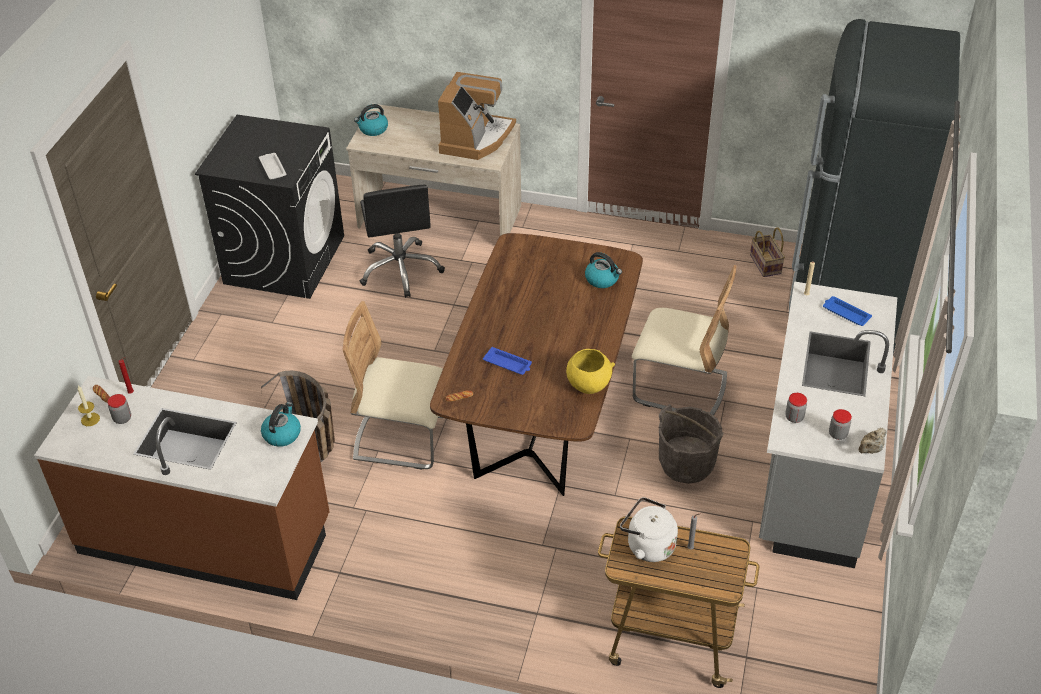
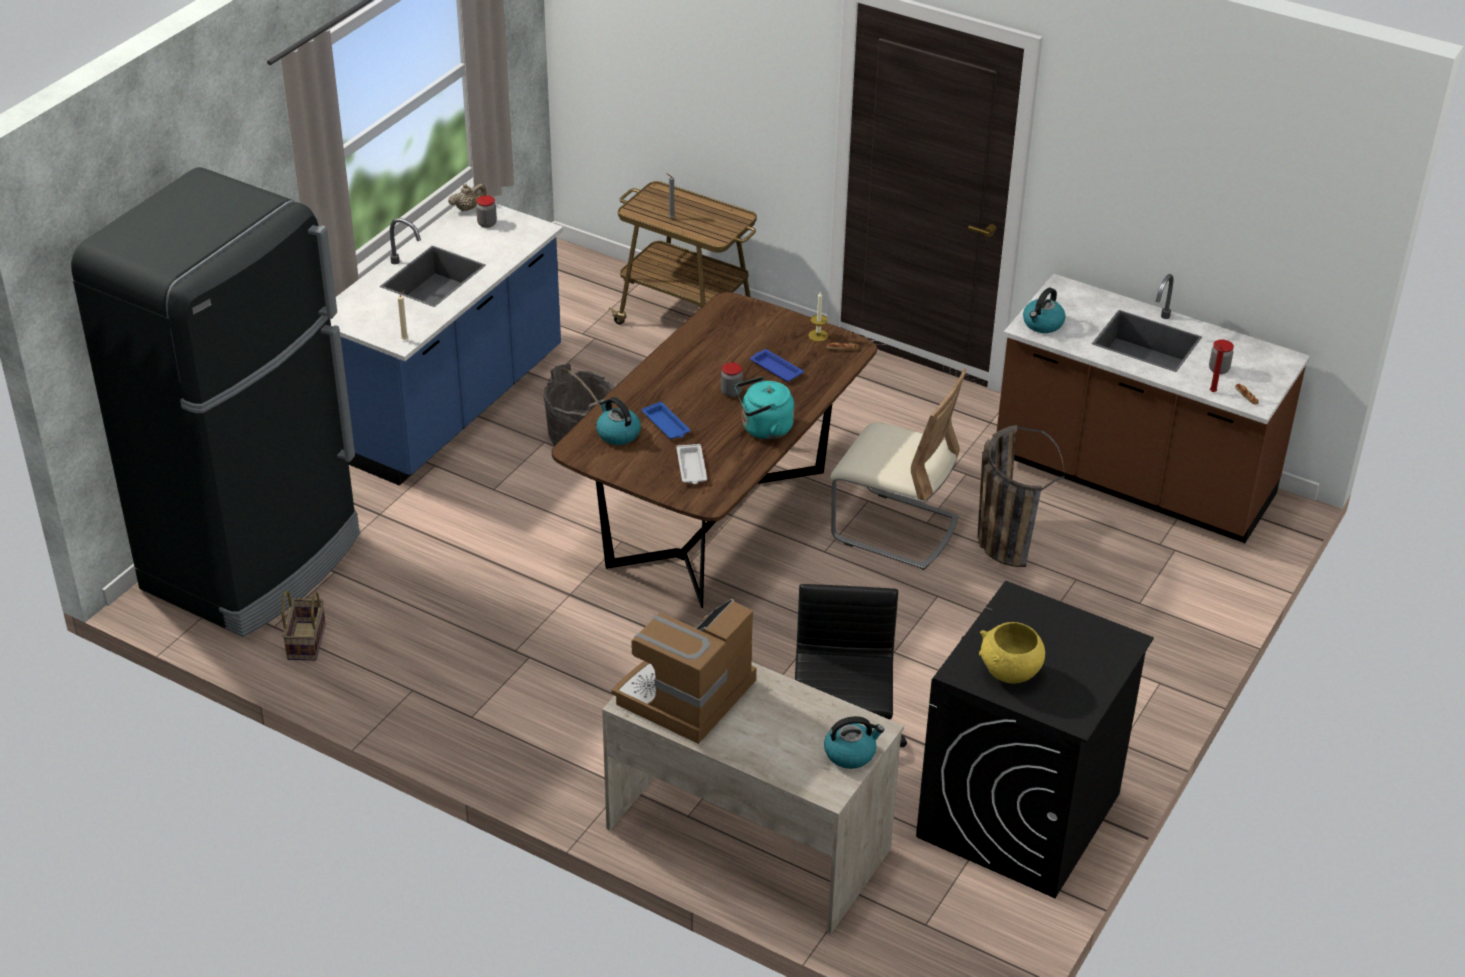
camera: 165 degrees left, 5 degrees down
(90, 419) = (1255, 375): candle -> candle (818, 335)
(272, 168) = (1031, 619): white tray -> white tray (691, 468)
(496, 307) = (763, 429): none -> turquoise kettle
(588, 385) = (697, 333): yellow bowl -> yellow bowl (1010, 673)
(647, 545) = (708, 226): white kettle -> none
(679, 388) = (537, 513): beige chair -> none
(794, 417) = (516, 242): jar -> jar (731, 392)
(813, 470) = (450, 407): grey counter -> blue counter
(845, 313) = (379, 314): blue tray -> blue tray (666, 425)

